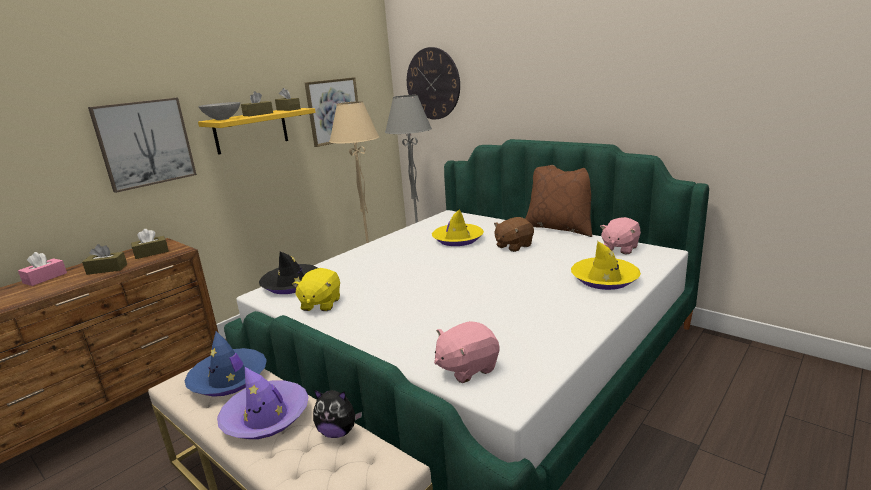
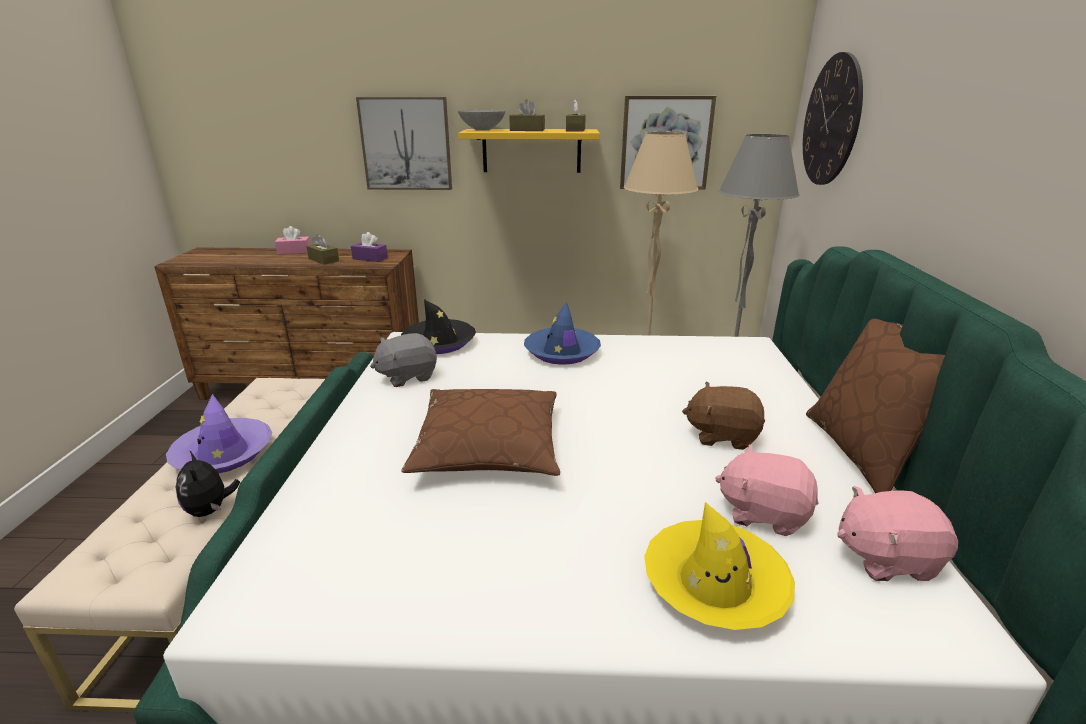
camera: 50 degrees right, 5 degrees up
(151, 253) = (370, 258): brown tissue box -> purple tissue box
(229, 379) = (281, 404): blue hat -> blue hat (562, 352)
(320, 304) = (407, 376): yellow plush toy -> grey plush toy
(445, 298) = (488, 446): none -> brown pillow
(457, 239) = (680, 383): yellow hat -> none
(467, 368) = (306, 541): pink plush toy -> pink plush toy (763, 513)

